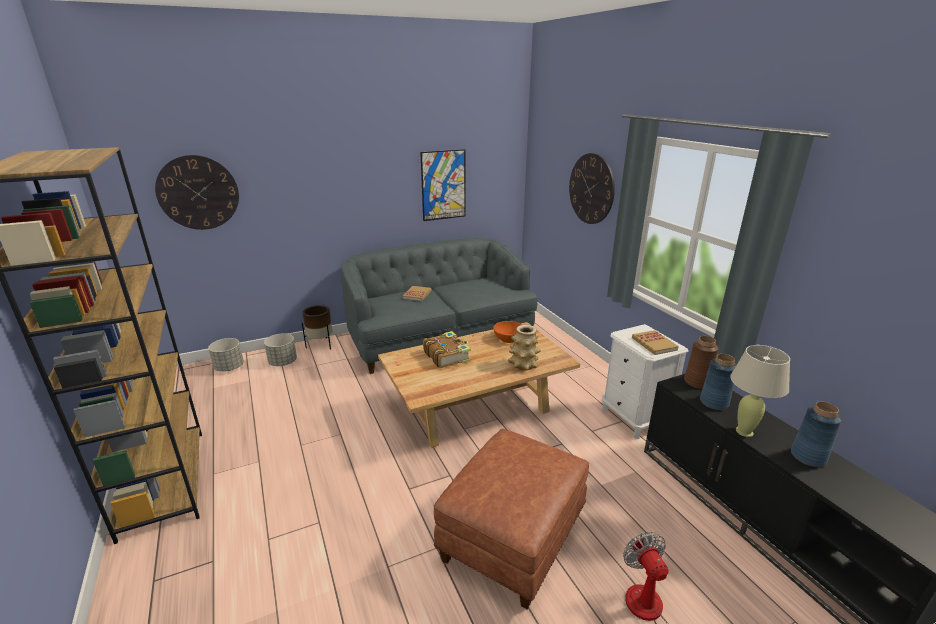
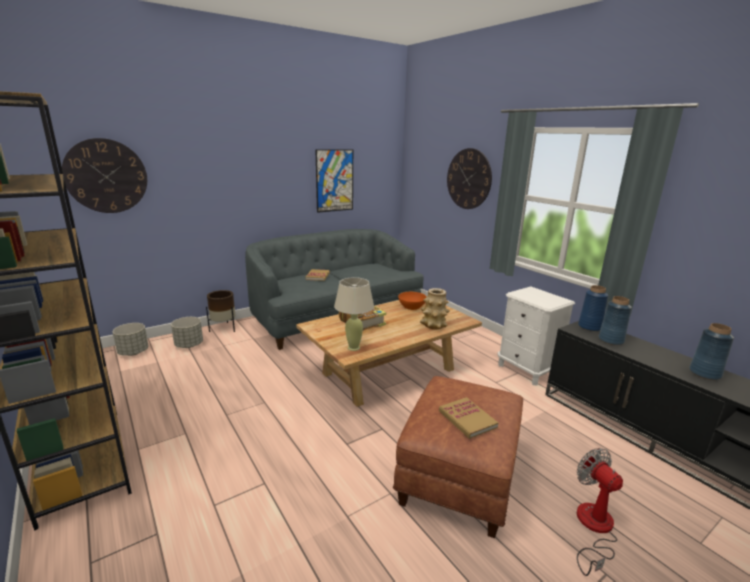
camera: 10 degrees left, 5 degrees down
(654, 344) = (546, 299): book -> book (467, 419)
(697, 382) = (589, 326): brown vase -> blue vase
(744, 432) = (646, 359): beige table lamp -> beige table lamp (353, 348)

